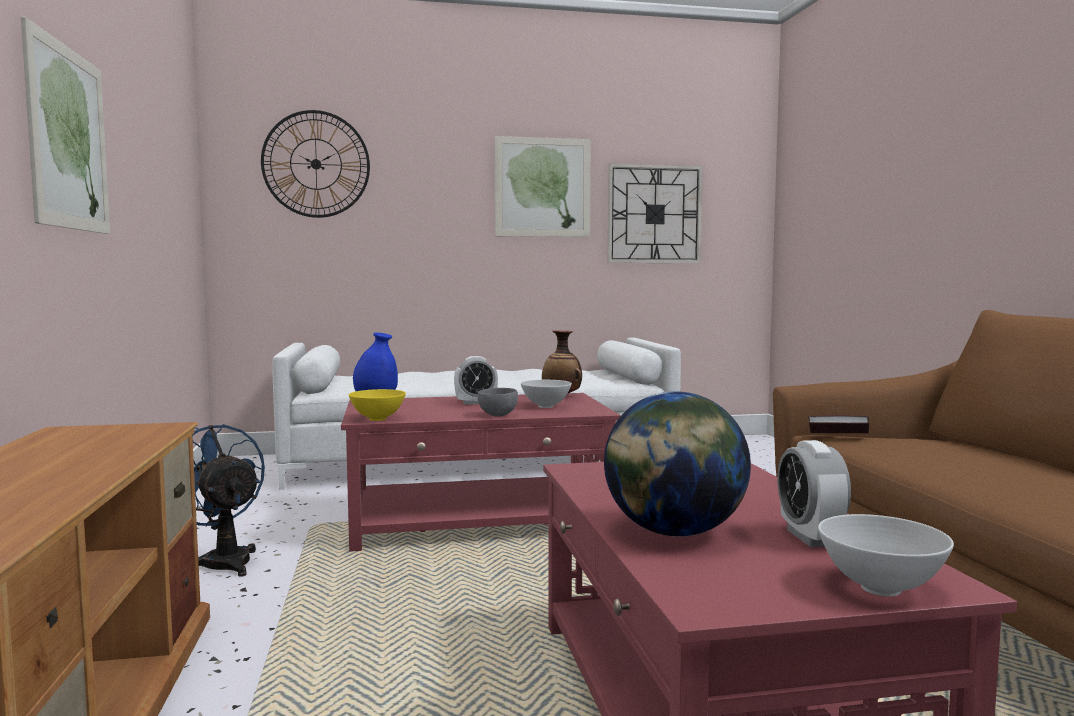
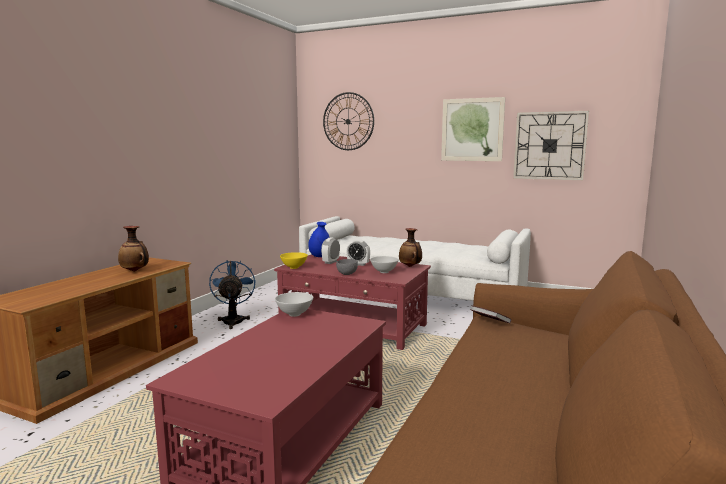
camera: 35 degrees right, 5 degrees up
(68, 138) = (178, 137): picture -> none
(98, 449) = (135, 271): none -> vase
(674, 532) = (245, 351): globe -> none
(810, 537) = (284, 368): alarm clock -> alarm clock (331, 262)
(882, 589) = (241, 396): white bowl -> white bowl (294, 314)

